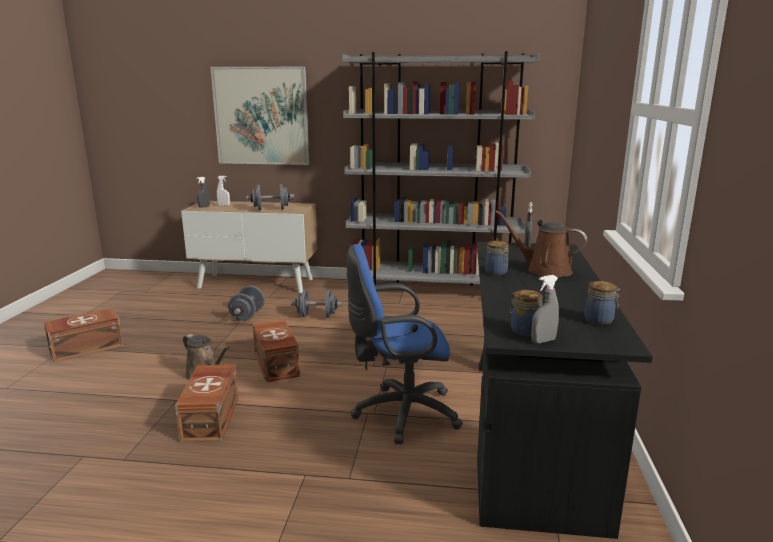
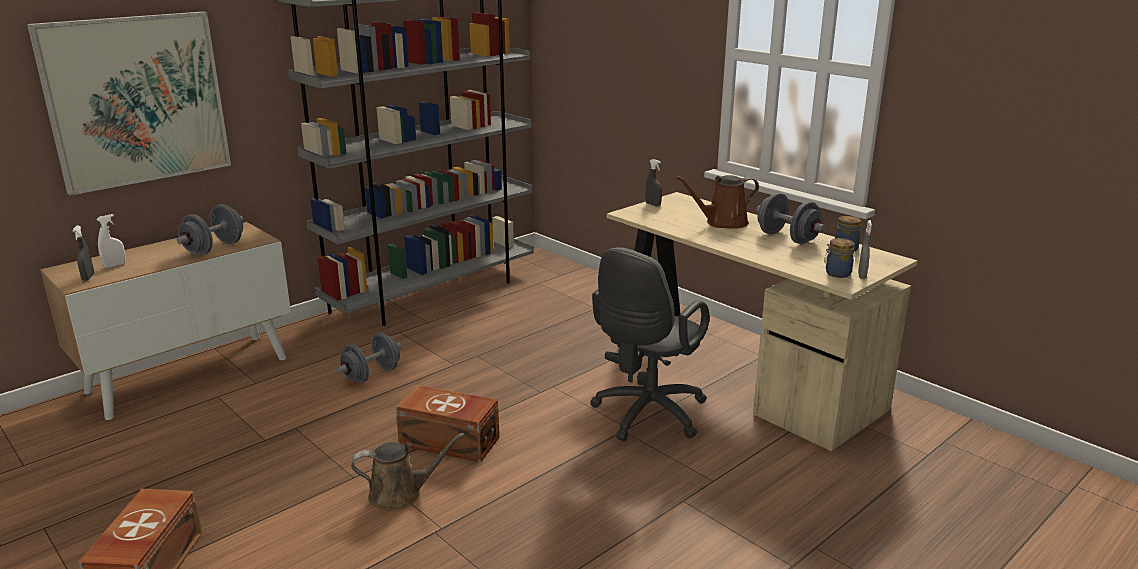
camera: 50 degrees left, 5 degrees up
(212, 417) = (509, 519): brown storage box -> none
(247, 315) = (283, 414): grey dumbbell -> grey dumbbell (787, 238)
(400, 413) = (645, 416): blue office chair -> grey office chair
(496, 272) = (704, 237): jar -> none
(529, 428) = (739, 374): black desk -> beige desk

